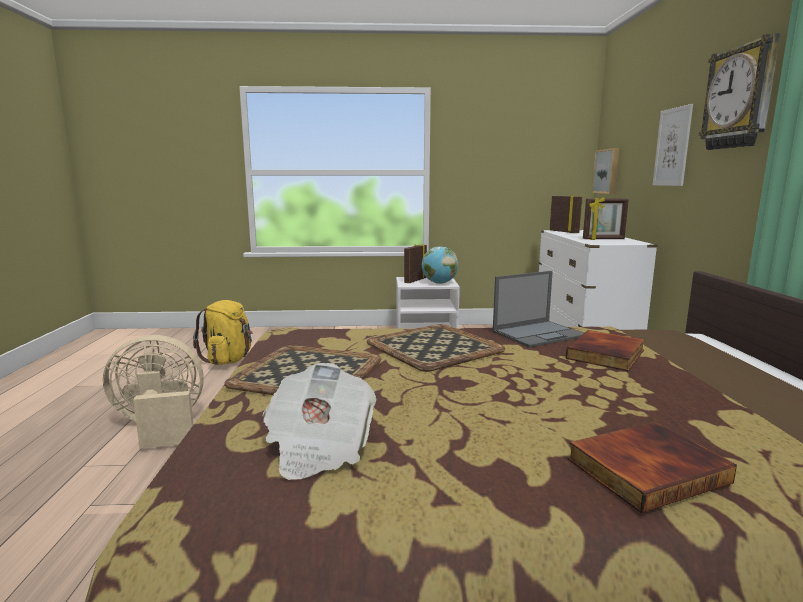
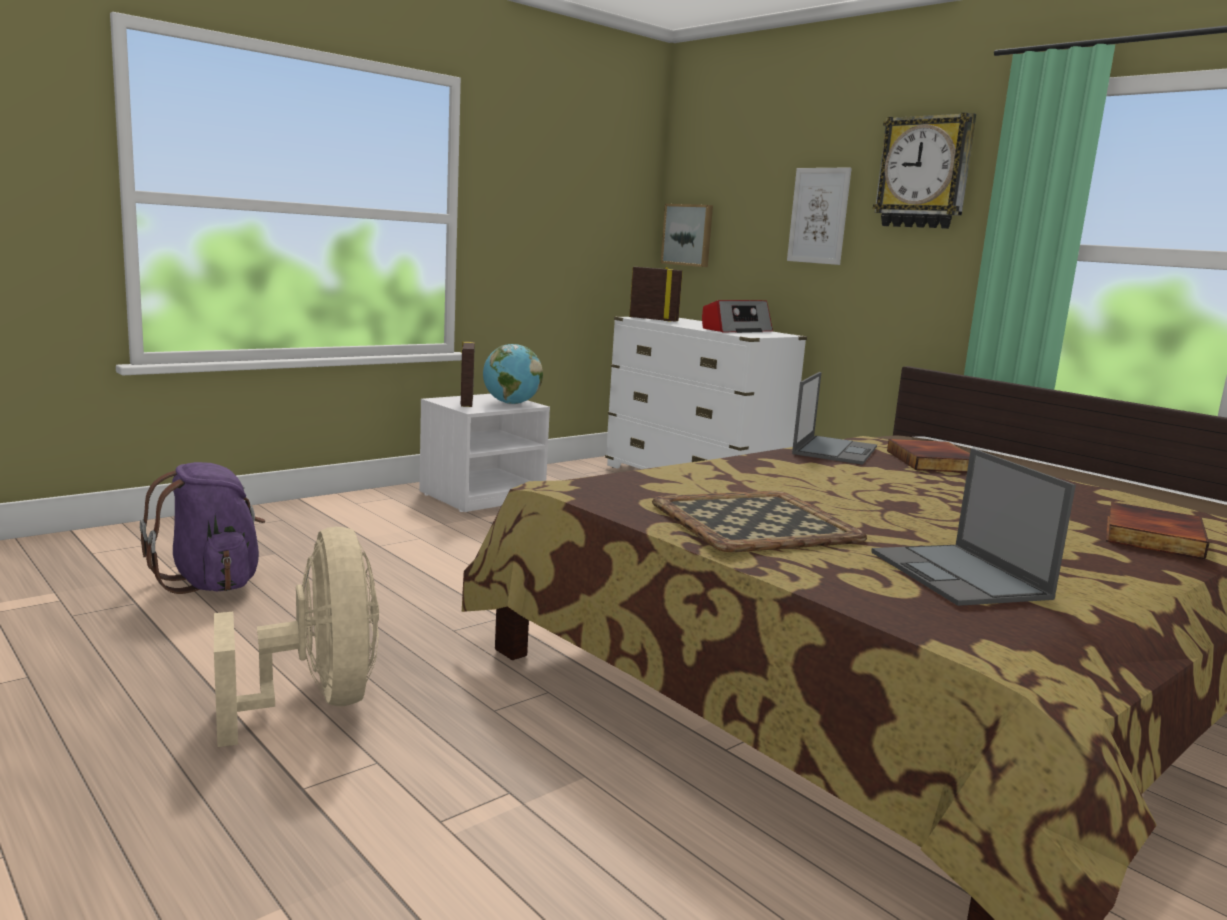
camera: 40 degrees left, 0 degrees up
(160, 427) = (316, 702): beige fan -> beige fan turned 120 degrees clockwise
(229, 360) = (211, 583): yellow backpack -> purple backpack
(318, 447) = (960, 576): newspaper -> laptop
(432, 347) = (787, 476): tray -> none
(603, 239) = (735, 330): picture frame -> radio

